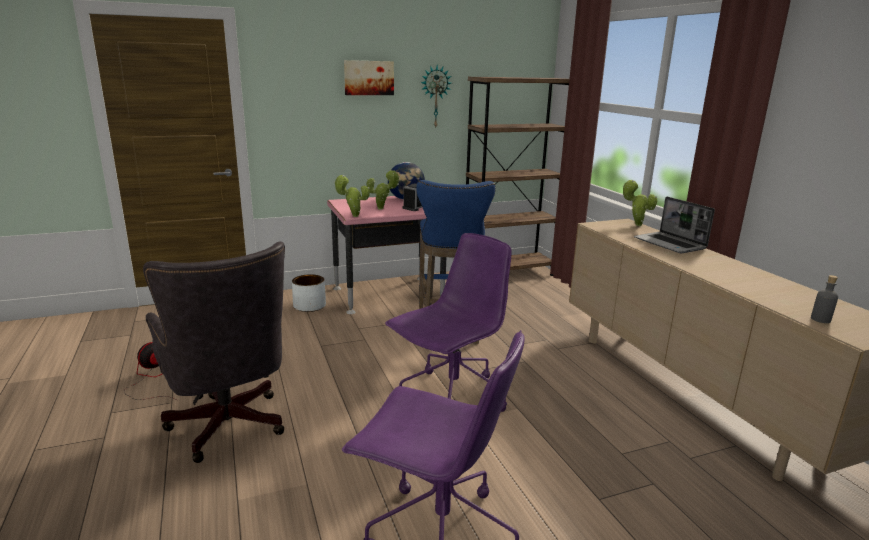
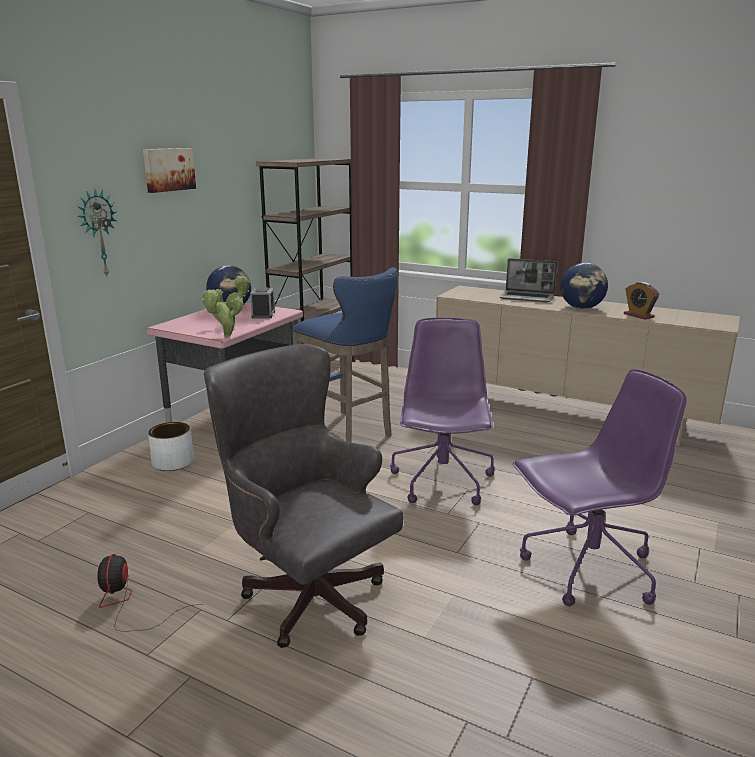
camera: 40 degrees left, 0 degrees up
(230, 428) = (308, 595): grey office chair -> grey office chair turned 150 degrees counterclockwise
(435, 96) = (228, 187): wall clock -> wall clock (98, 233)
(636, 225) = (476, 289): potted plant -> none
(706, 268) = (581, 308): none -> globe
(760, 293) = (638, 315): none -> alarm clock
(820, 319) = (691, 322): grey bottle -> none

